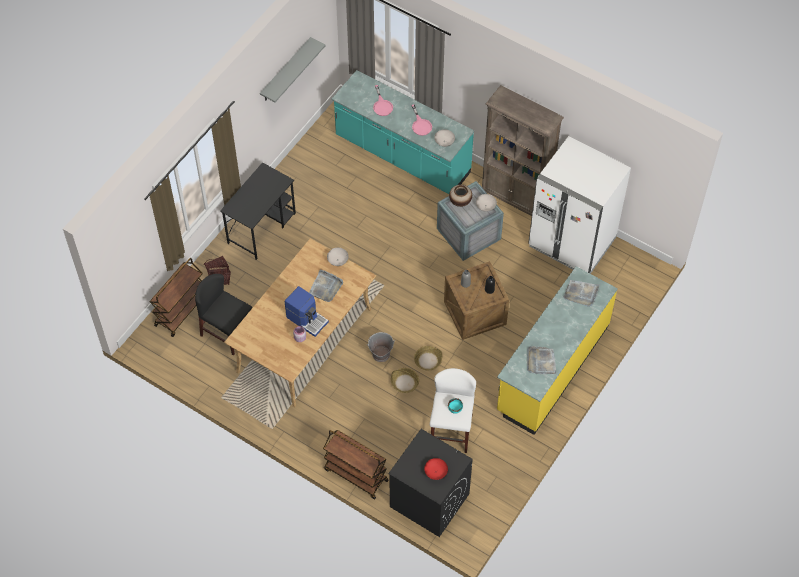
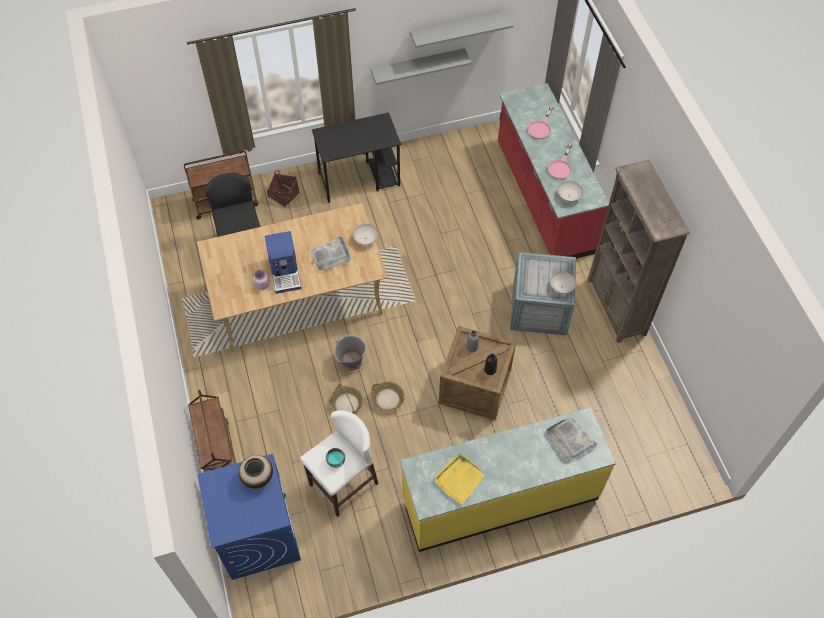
camera: 40 degrees right, 0 degrees up
(267, 114) = (418, 66): none -> grey shelf
(402, 156) = (543, 198): turquoise counter -> red counter
(429, 500) = (258, 534): black washing machine -> blue washing machine
(436, 472) = (241, 511): red bowl -> none
(460, 201) = (541, 266): vase -> vase (258, 477)
(541, 362) = (459, 479): grey tray -> yellow tray
(572, 242) = (636, 387): white fridge -> none

